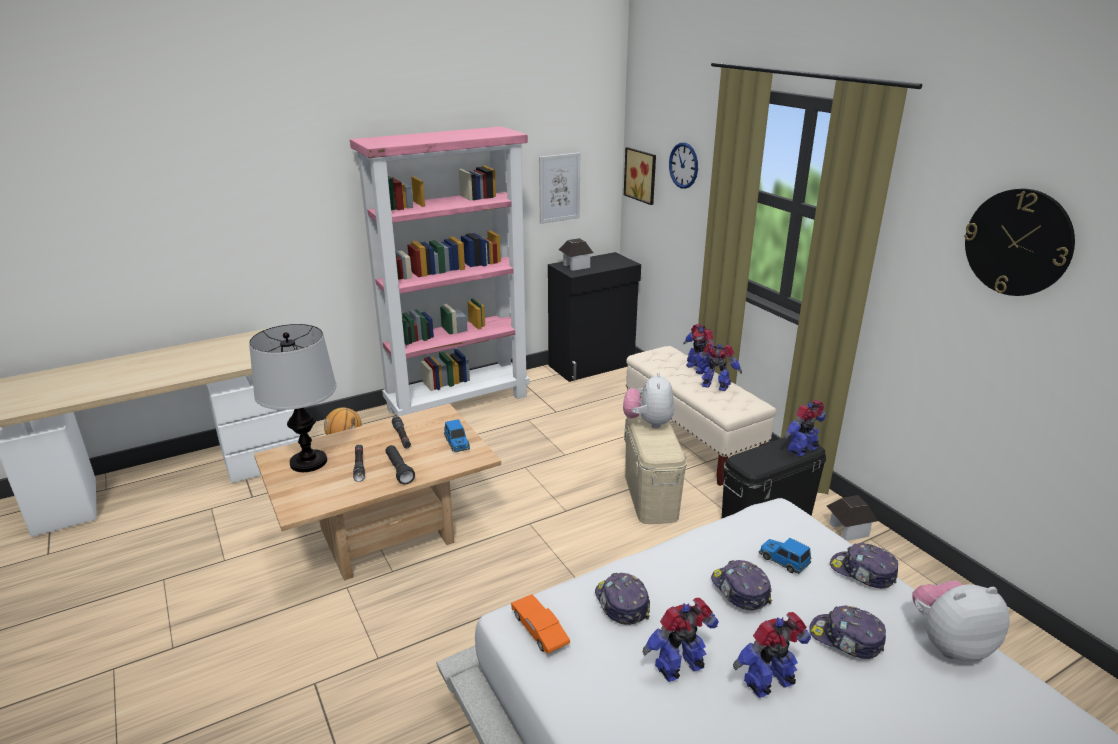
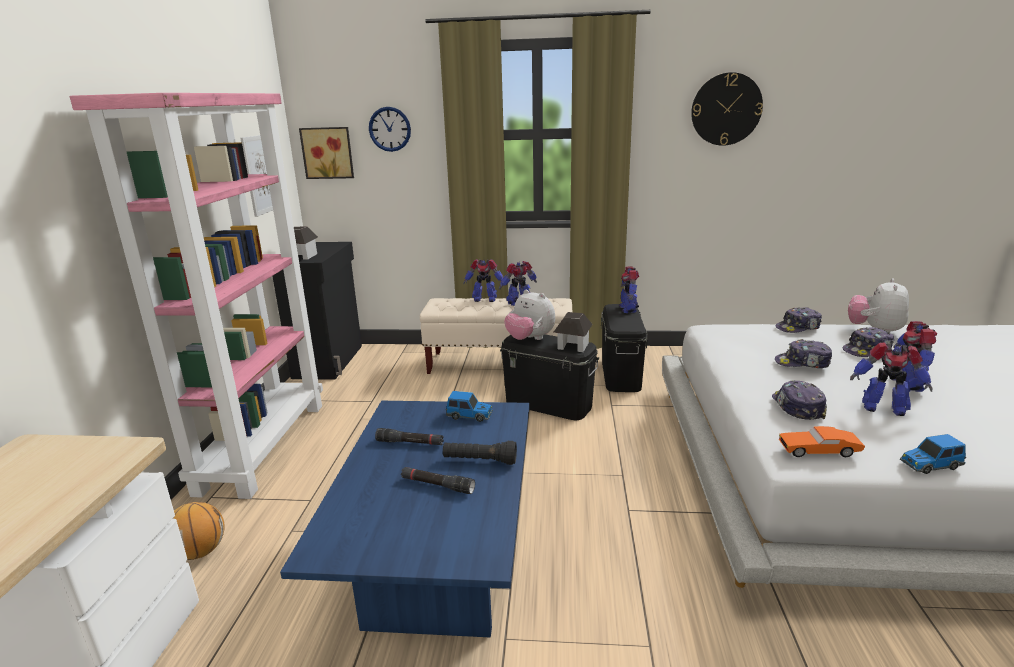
camera: 55 degrees left, 5 degrees down
(308, 462) = (375, 523): table lamp -> none
(386, 535) = (439, 573): beige coffee table -> blue coffee table
(621, 604) = (797, 407): cap -> cap turned 75 degrees clockwise
(651, 495) = (549, 404): beige storage box -> black storage box
(681, 668) = (883, 408): toy robot -> toy robot turned 75 degrees counterclockwise
(783, 561) = (777, 341): toy car -> toy car (929, 465)
(848, 530) = (659, 356): toy house -> toy house (573, 346)

